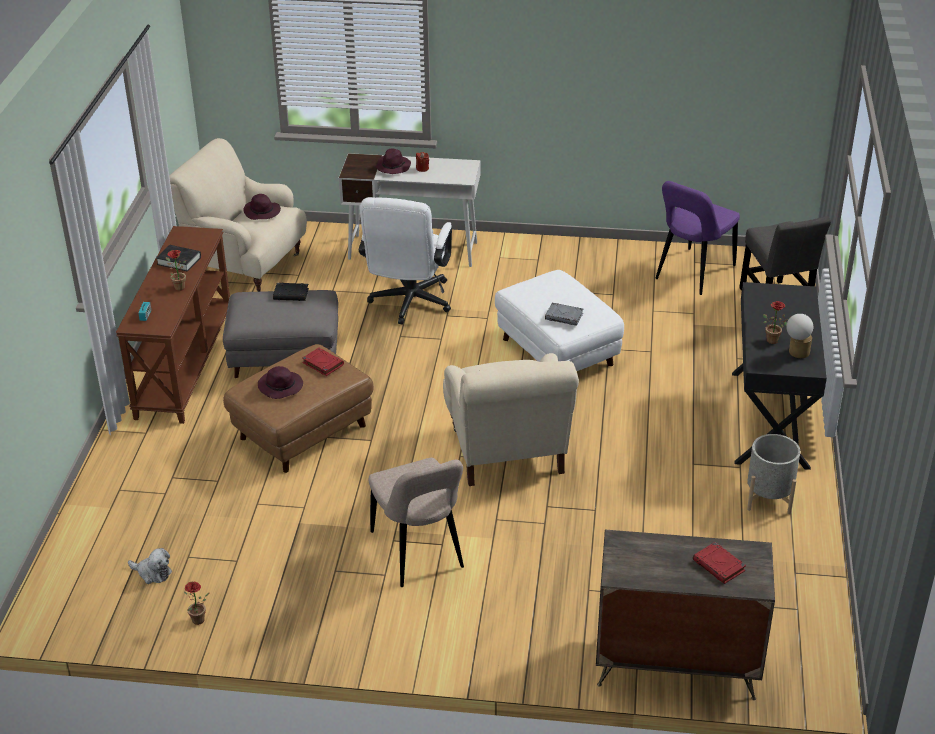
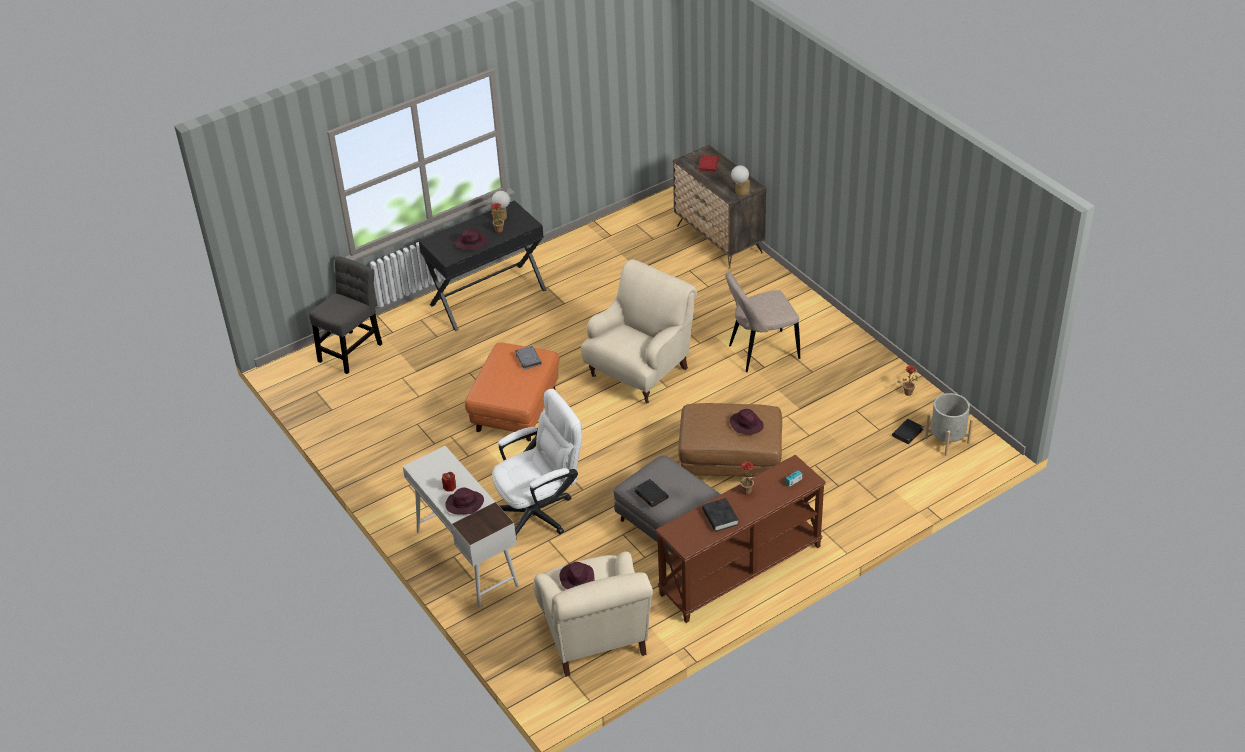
camera: 130 degrees left, 5 degrees up
(152, 573) = (907, 433): plush toy -> black book
(322, 364) = (703, 424): red book -> none
(419, 553) = (760, 352): beige chair -> beige chair turned 135 degrees counterclockwise
(558, 351) = (515, 409): white ottoman -> orange ottoman
(618, 554) = (740, 192): none -> table lamp
(692, 274) = (349, 402): purple chair -> none
(768, 313) = (471, 243): none -> purple hat
(768, 498) = (562, 267): grey planter -> grey planter (947, 440)

